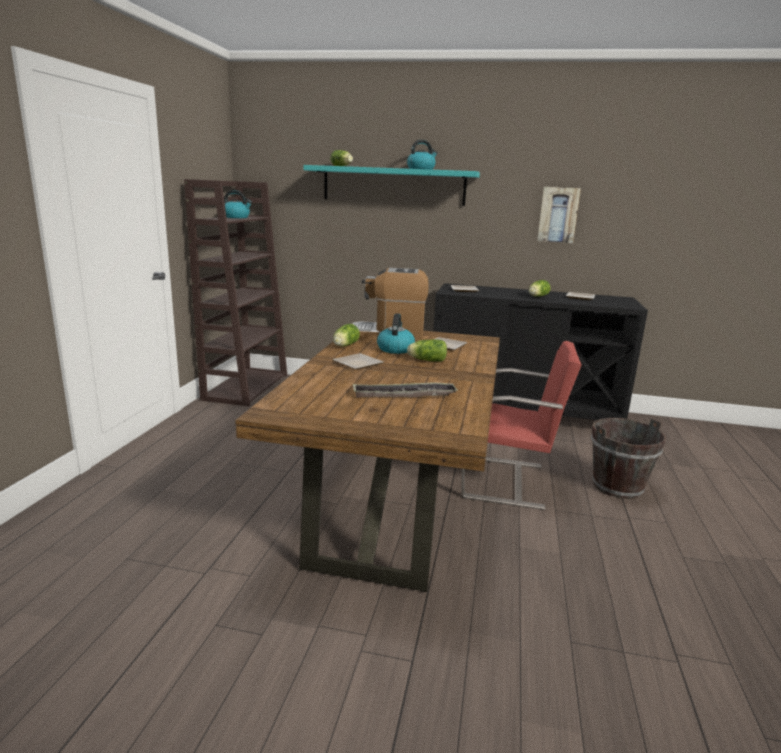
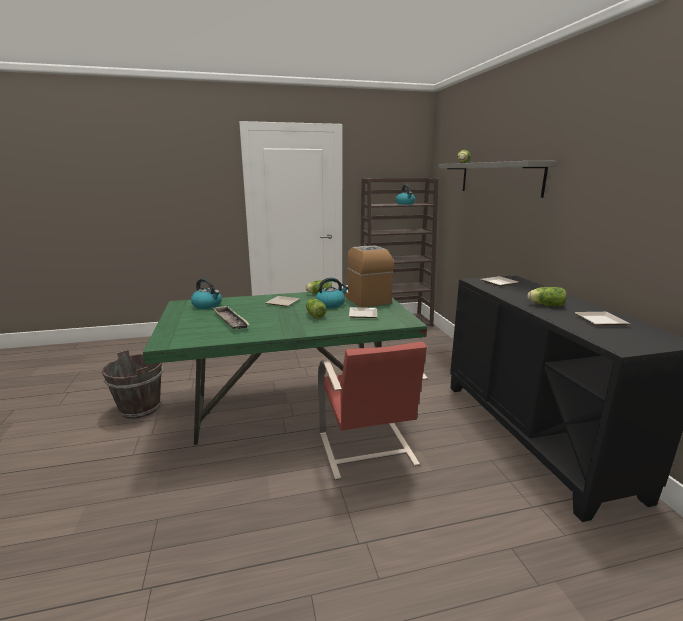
camera: 65 degrees right, 0 degrees up
(393, 185) = (499, 178): turquoise shelf -> grey shelf
(393, 503) = (290, 409): brown dining table -> green dining table
(421, 169) = (506, 161): kettle -> kettle (207, 305)
(558, 215) = (628, 210): picture -> none
(617, 487) = (428, 528): brown bucket -> brown bucket (140, 408)

